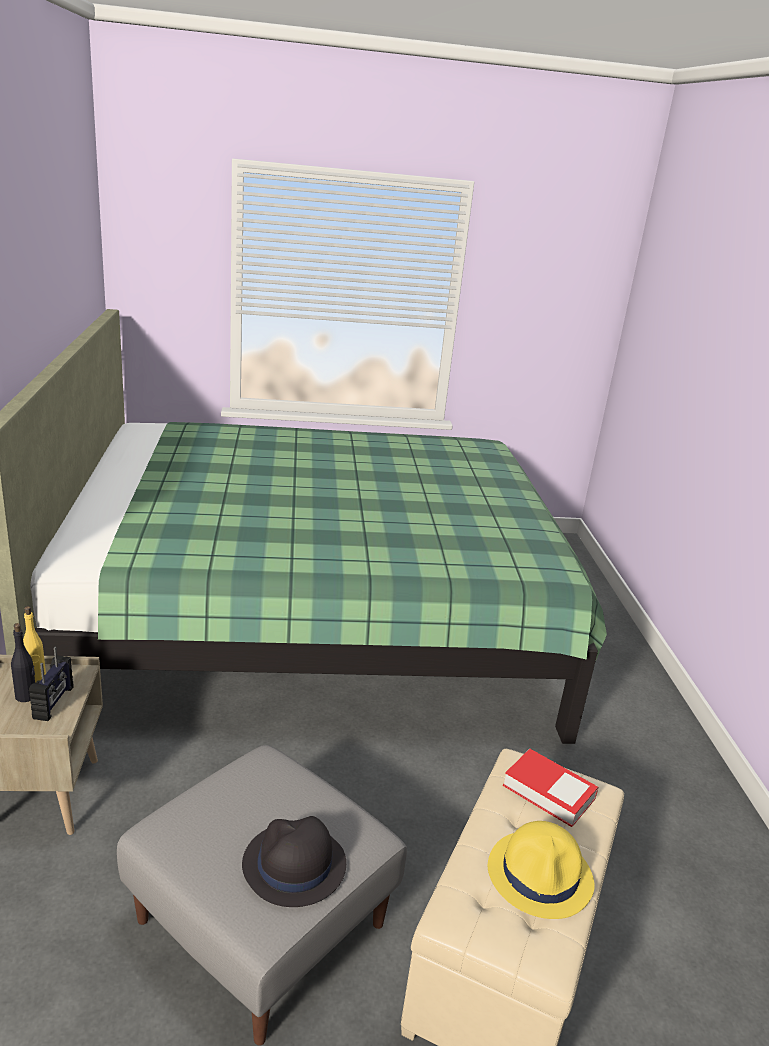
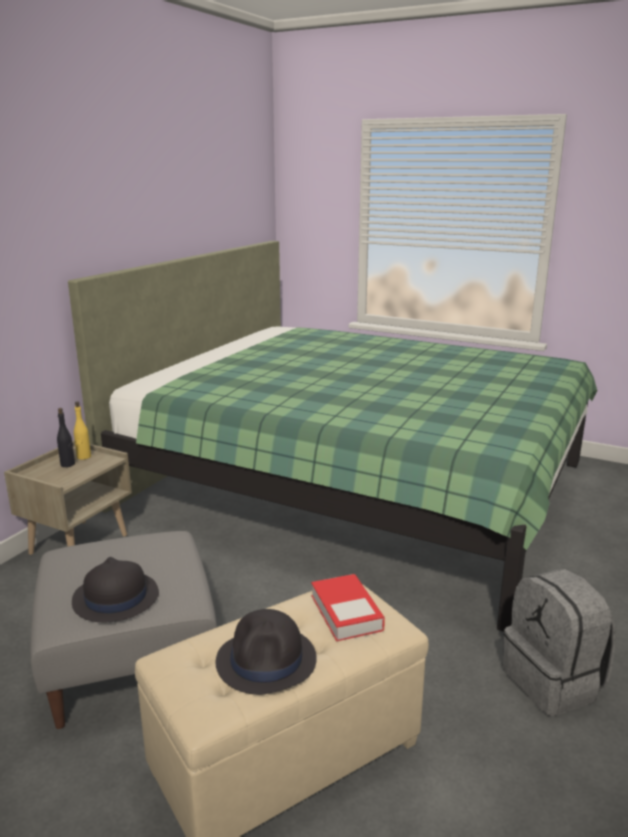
camera: 35 degrees right, 5 degrees down
(54, 702) = (78, 471): radio -> none
(541, 875) = (267, 661): yellow hat -> black hat
(638, 779) = (554, 682): none -> grey backpack

